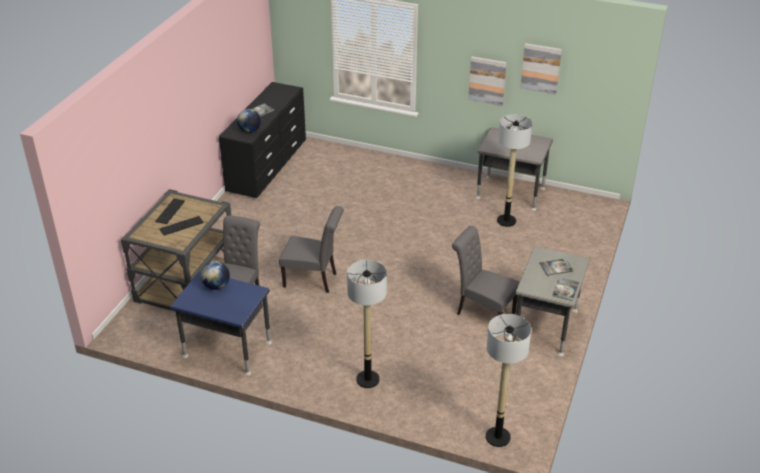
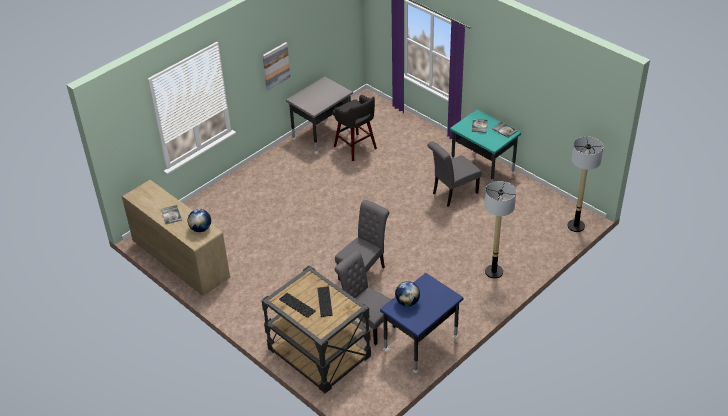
camera: 65 degrees left, 5 degrees up
(267, 167) = (181, 261): black dresser -> beige dresser
(506, 221) = (356, 148): floor lamp -> grey stool
(541, 68) = (307, 30): picture -> none
(546, 326) = (483, 169): grey desk -> turquoise desk

